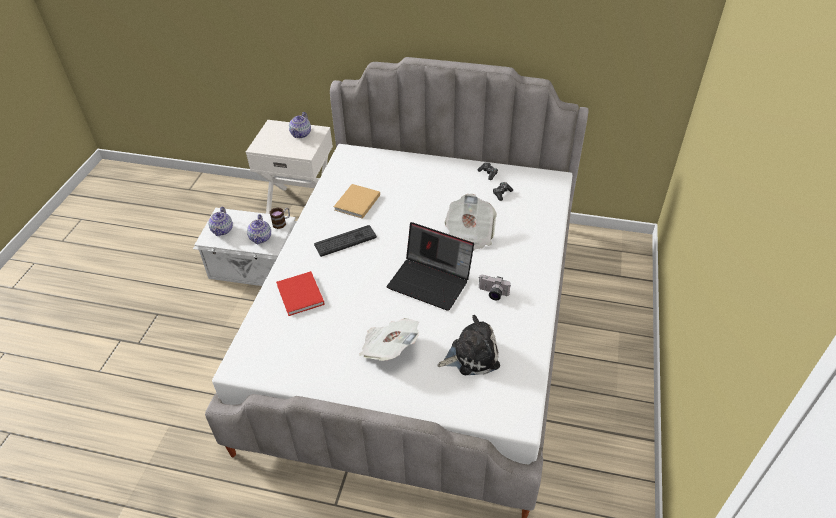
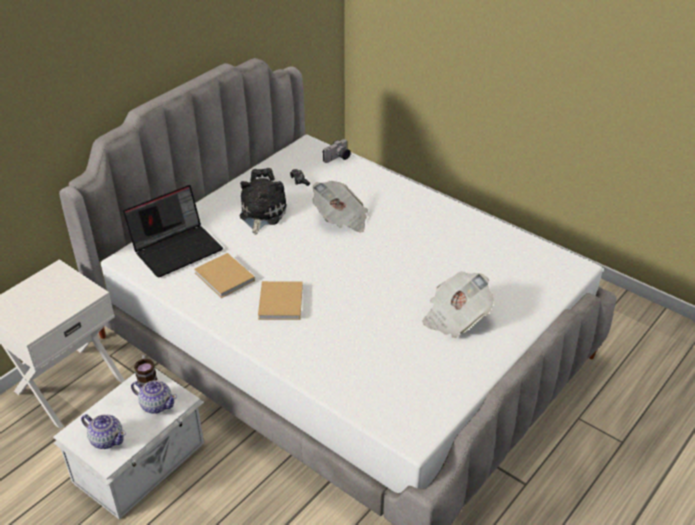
camera: 65 degrees left, 5 degrees down
(301, 134) = (46, 286): teapot -> none
(301, 296) = (340, 360): red book -> none
(345, 241) = (280, 303): keyboard -> beige book
(431, 281) = (385, 263): laptop -> laptop (177, 248)
(471, 355) = (493, 269): plush toy -> plush toy (261, 214)
(492, 294) = (428, 232): camera -> camera (338, 158)

